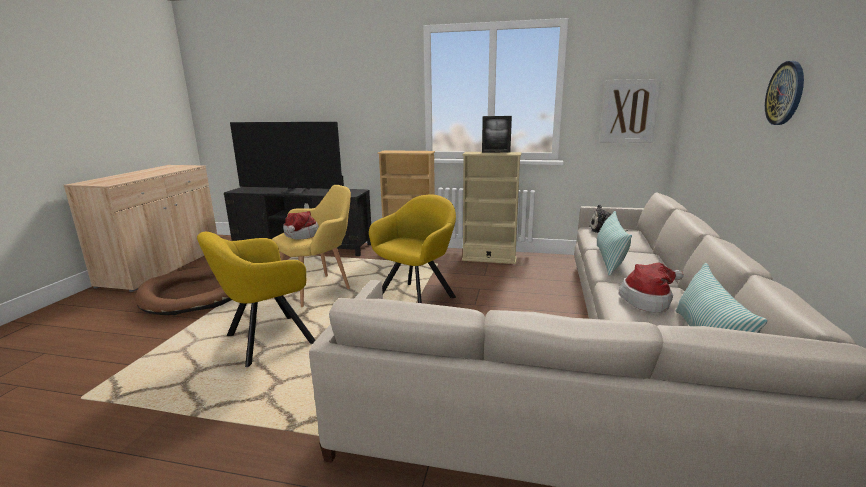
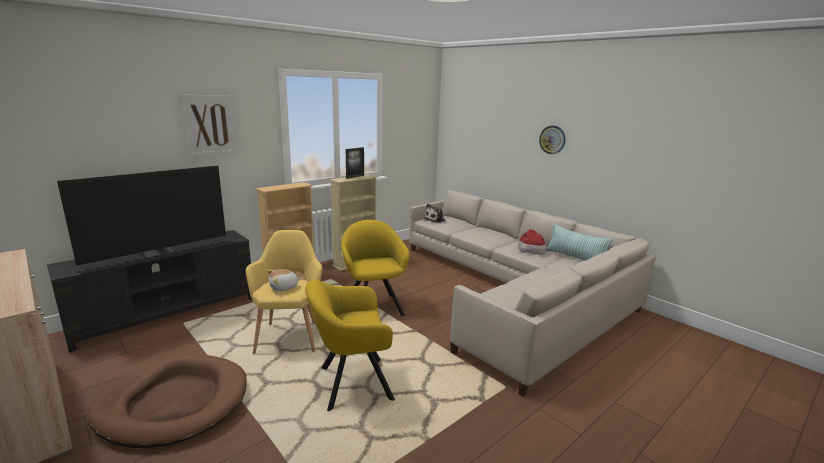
camera: 55 degrees left, 0 degrees up
(265, 341) = (350, 384): yellow armchair -> yellow armchair turned 75 degrees clockwise
(300, 235) = (284, 287): hat -> plush toy
(609, 260) = (475, 236): pillow -> none
(629, 111) = (416, 138): picture -> picture (210, 125)

